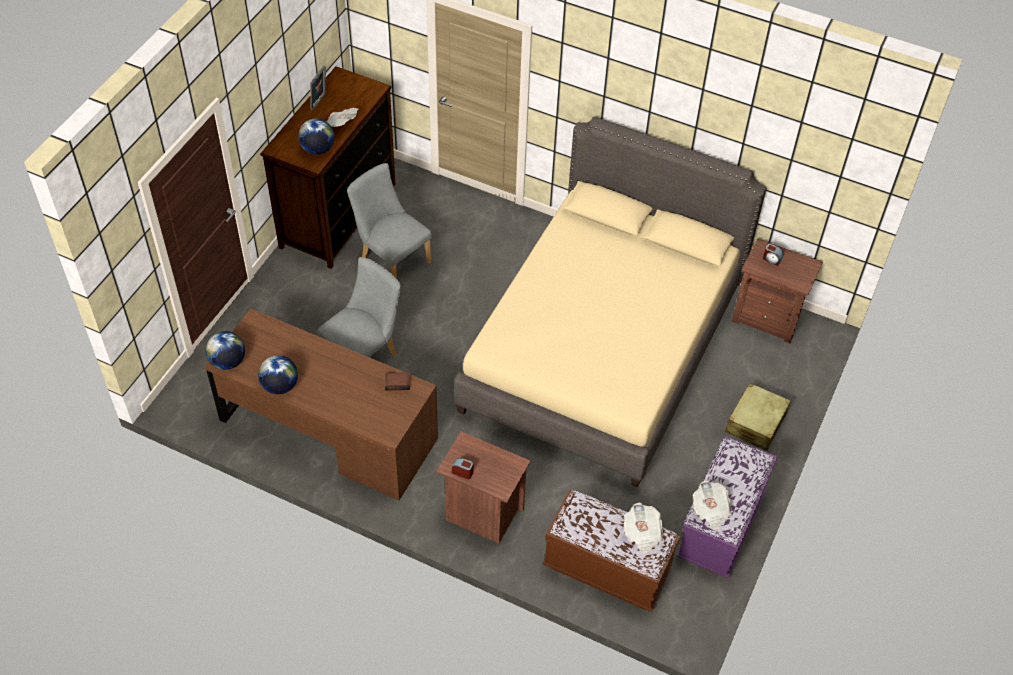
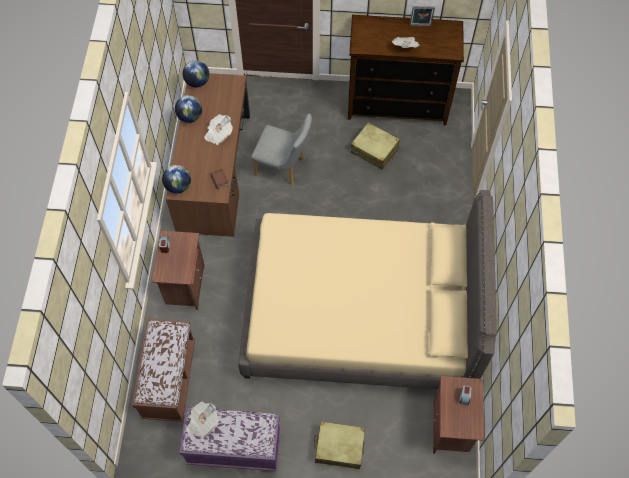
camera: 70 degrees right, 10 degrees up
(317, 149) = (373, 43): globe -> globe (178, 186)
(391, 259) = (374, 150): grey chair -> beige suitcase
(642, 534) = (166, 380): newspaper -> newspaper (218, 134)

